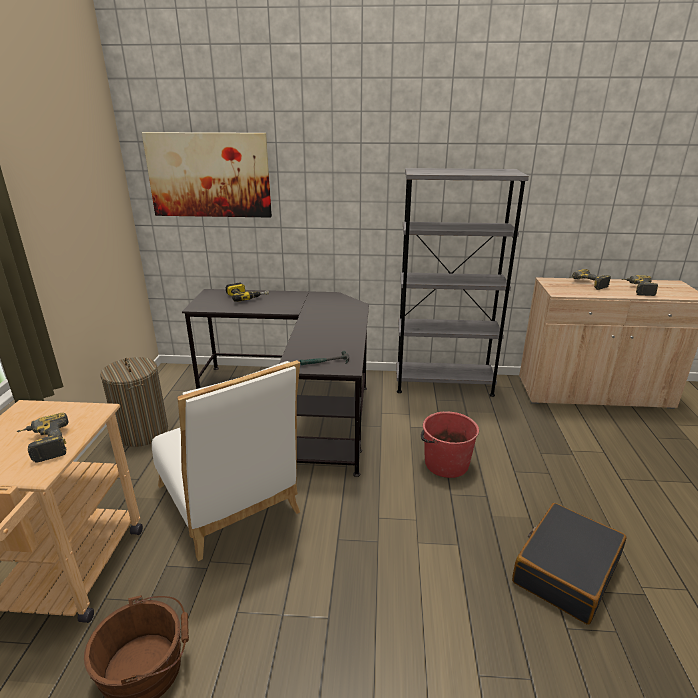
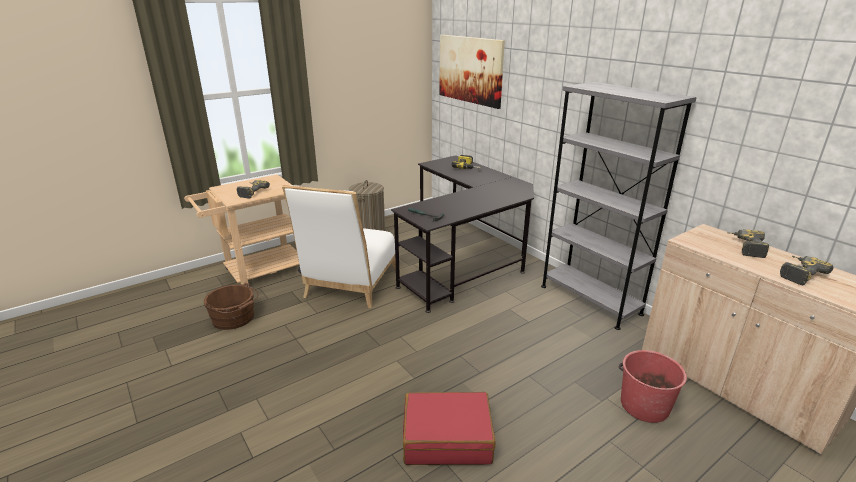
camera: 50 degrees right, 0 degrees up
(445, 463) = (490, 340): red bucket -> red bucket (644, 405)
(565, 570) = (447, 437): black suitcase -> red suitcase

